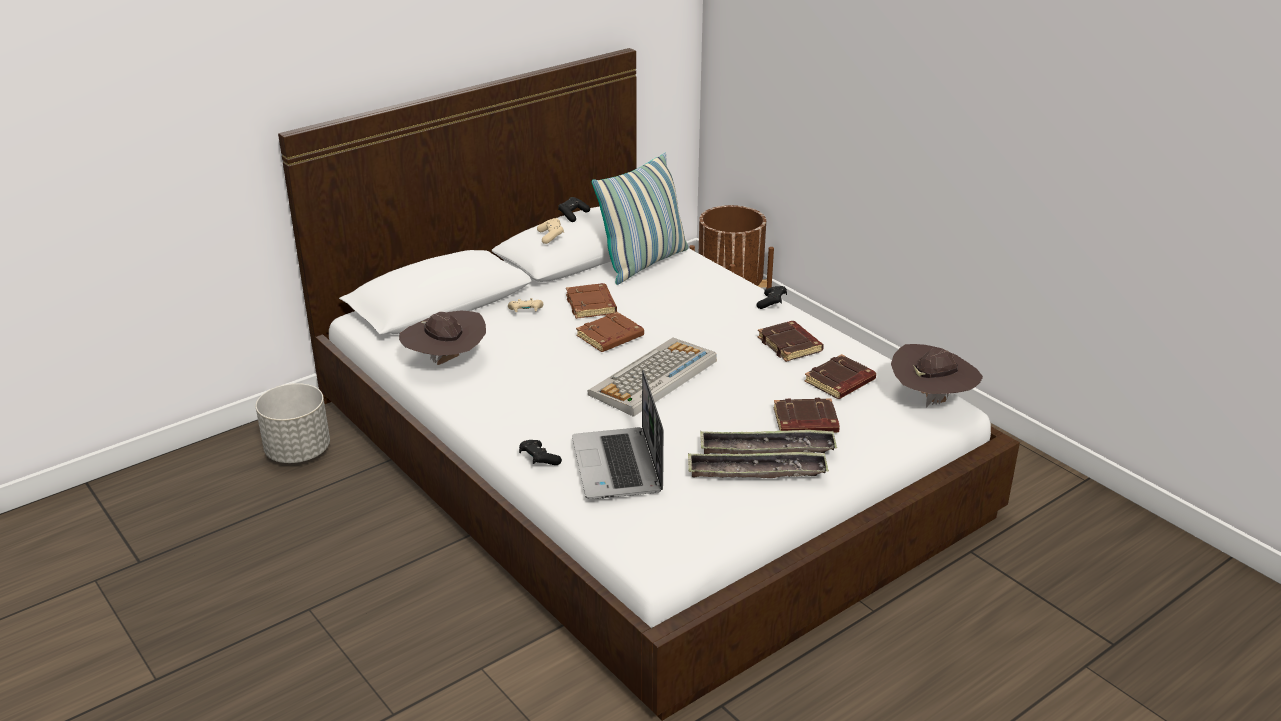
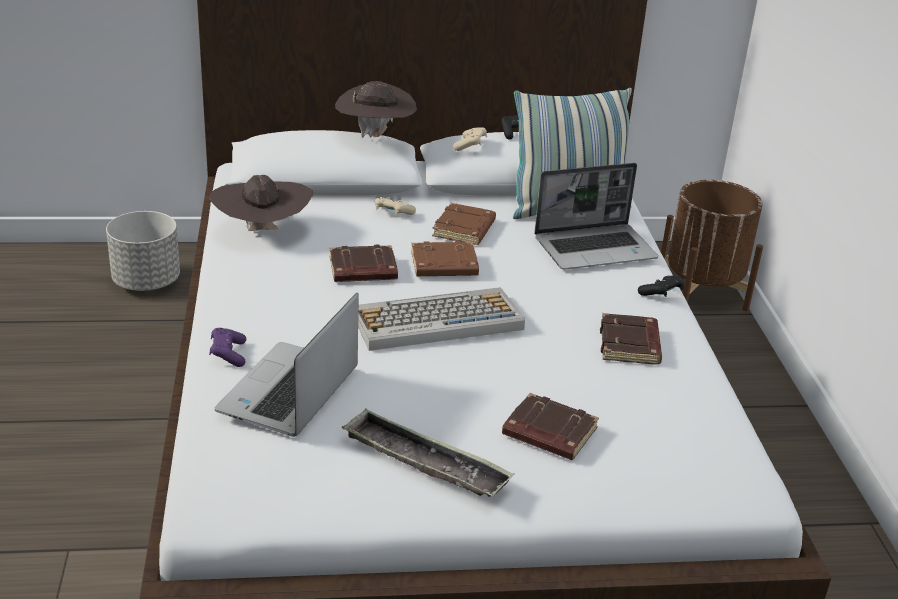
camera: 30 degrees right, 0 degrees up
(539, 460) = (228, 355): black game controller -> purple game controller
(696, 286) = (595, 248): none -> laptop
(766, 449) = (468, 443): tray -> none
(840, 382) = (642, 407): brown book -> brown book (362, 270)
(932, 400) = (735, 473): brown hat -> brown hat (375, 136)

